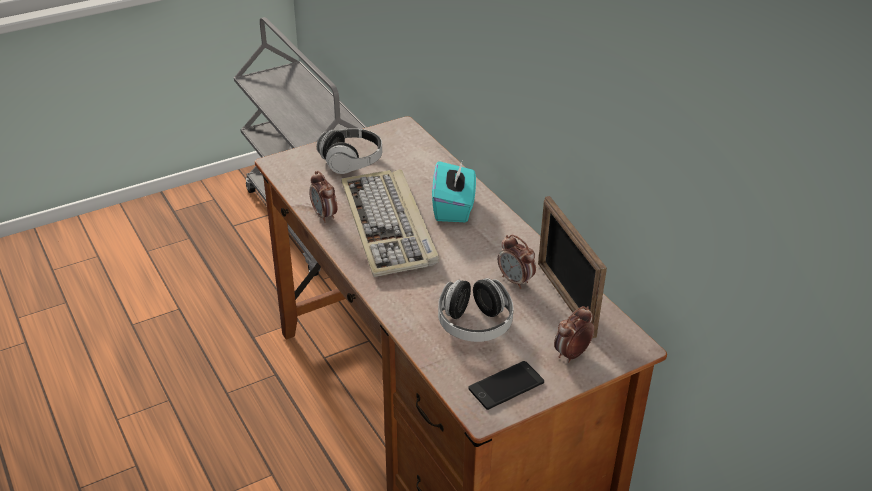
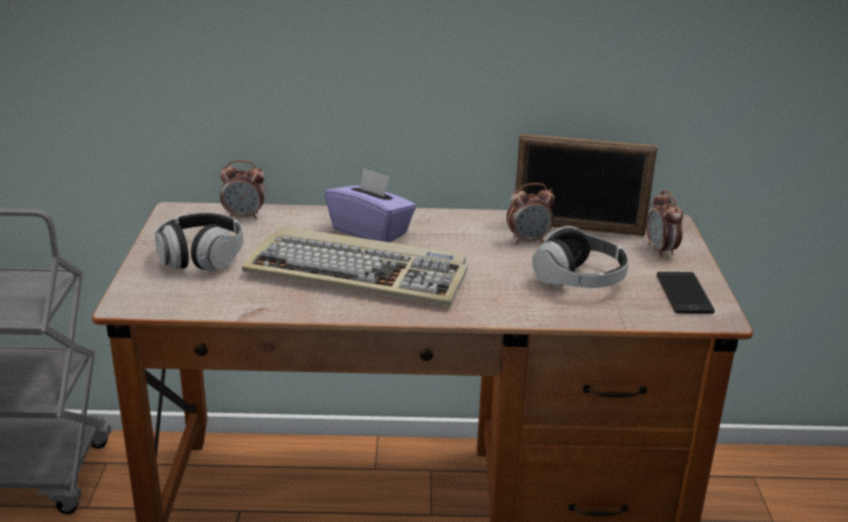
camera: 60 degrees left, 10 degrees down
(324, 215) = (288, 304): alarm clock -> alarm clock (244, 216)
(453, 207) = (371, 231): turquoise tissue box -> purple tissue box

